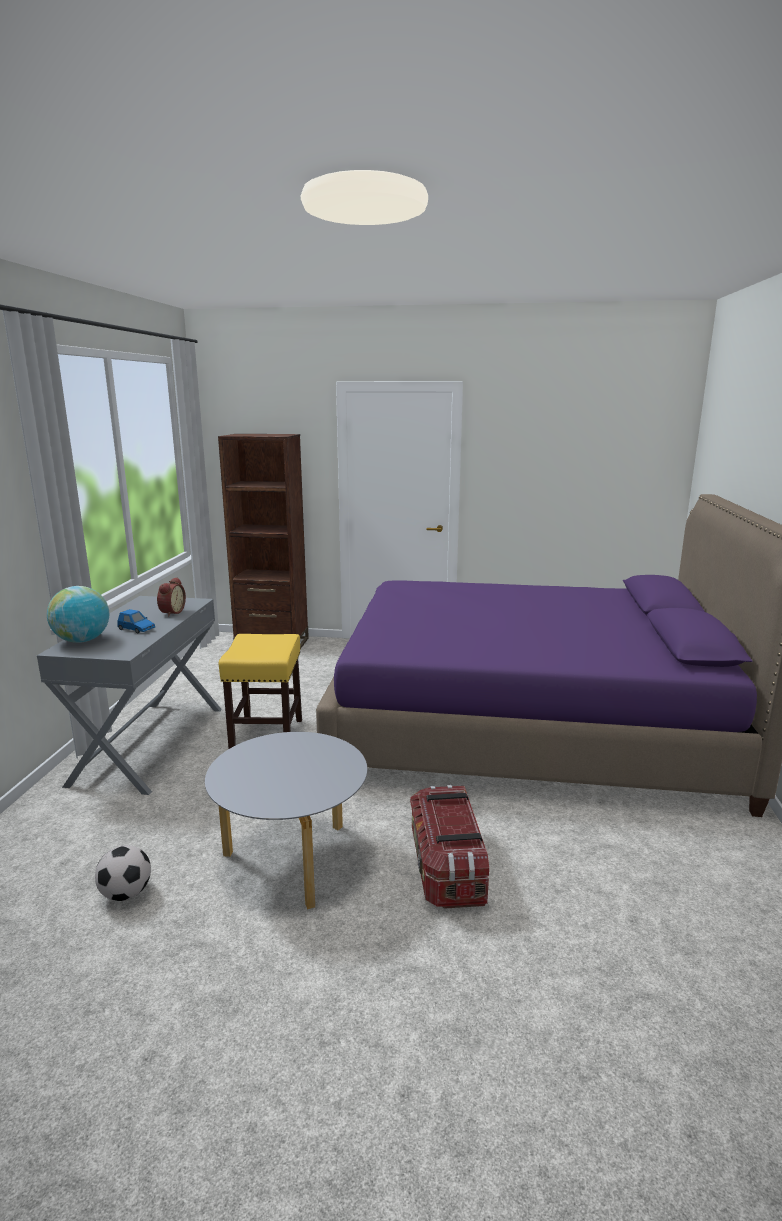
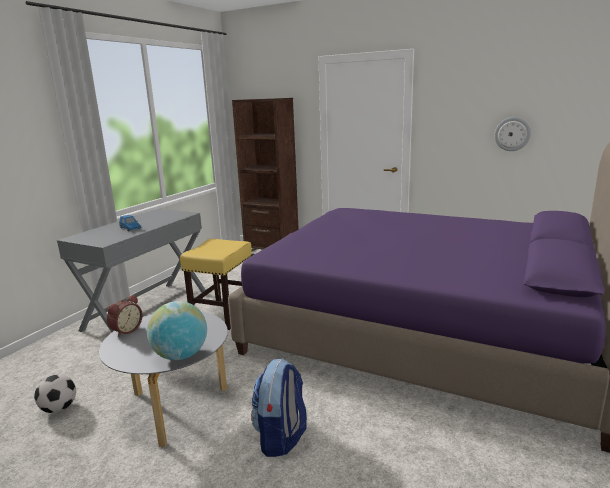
camera: 20 degrees right, 0 degrees up
(82, 640) = (92, 233): globe -> globe (181, 355)
(171, 612) = (163, 219): alarm clock -> alarm clock (126, 330)
(446, 867) = (281, 437): storage box -> backpack
(578, 486) = (512, 134): none -> wall clock

